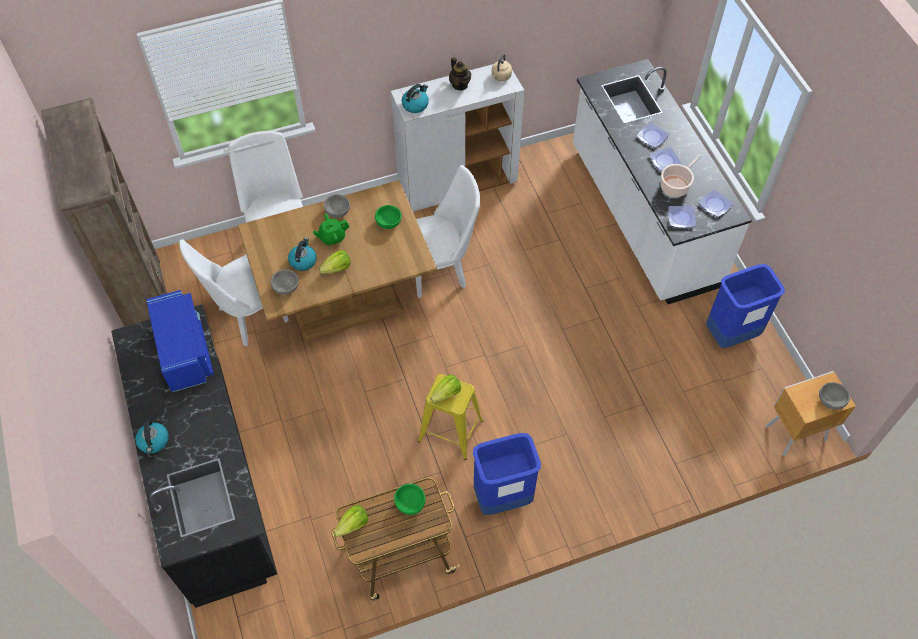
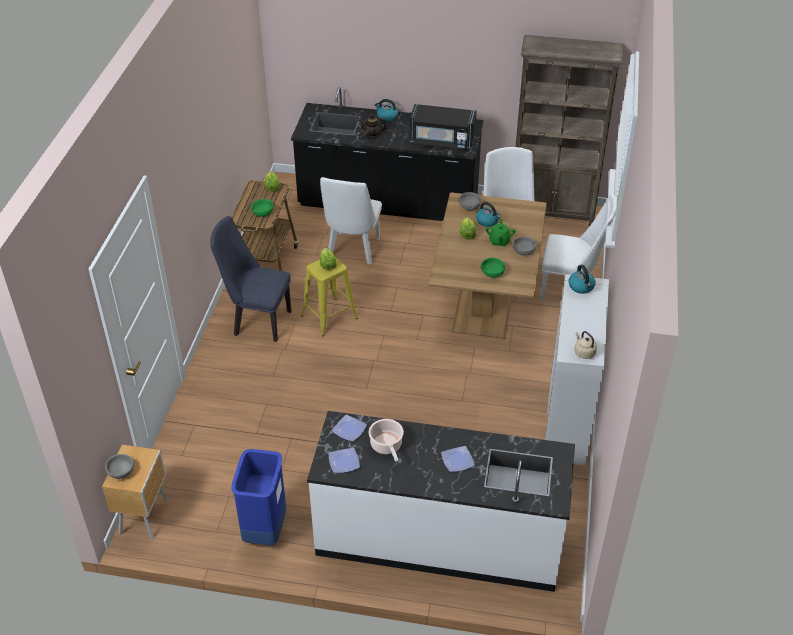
camera: 120 degrees right, 15 degrees down
(184, 352) = (442, 141): blue microwave -> black microwave
(441, 270) = (476, 368): white chair -> white chair (353, 251)
(460, 85) = (589, 322): teapot -> teapot (372, 136)
(503, 498) = (257, 321): blue trash can -> blue chair
(665, 160) = (422, 454): plate -> none

